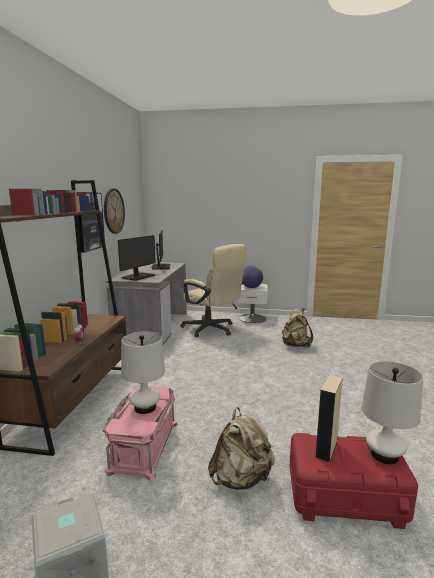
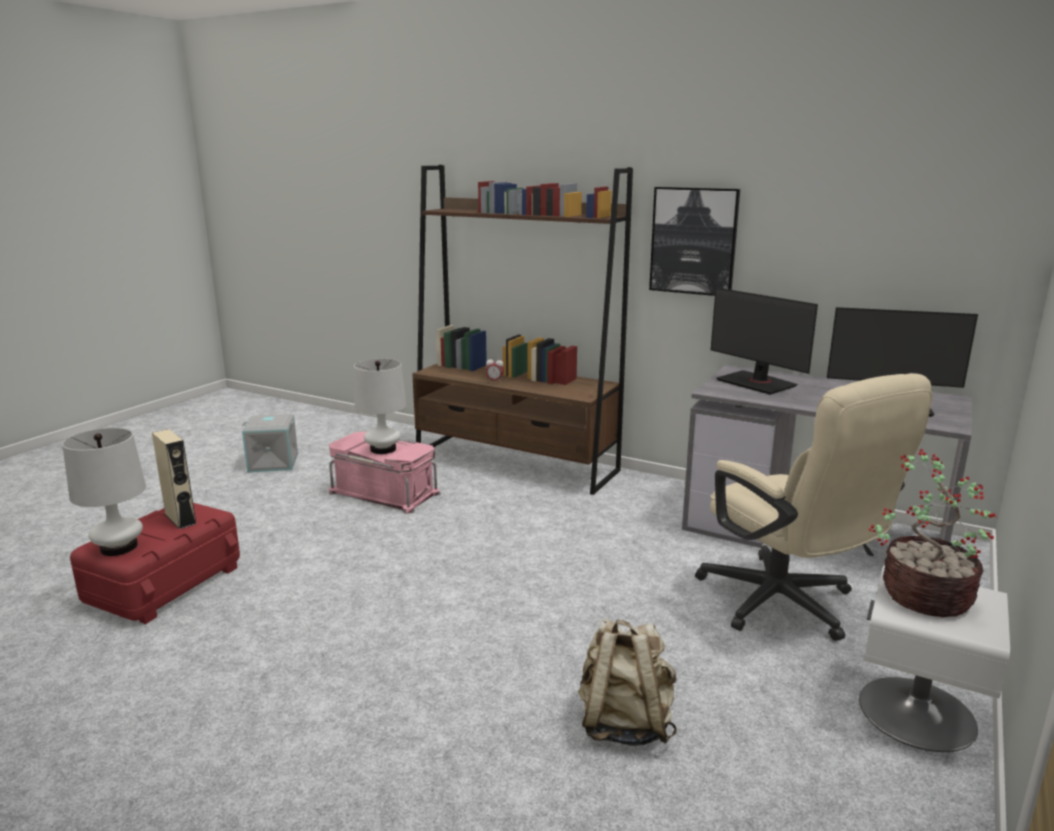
camera: 110 degrees right, 5 degrees up
(113, 211) = (807, 232): wall clock -> none
(212, 330) = (787, 606): beige office chair -> beige office chair turned 90 degrees counterclockwise
(241, 479) = (269, 533): beige backpack -> none
(251, 287) = (922, 595): globe -> potted plant

